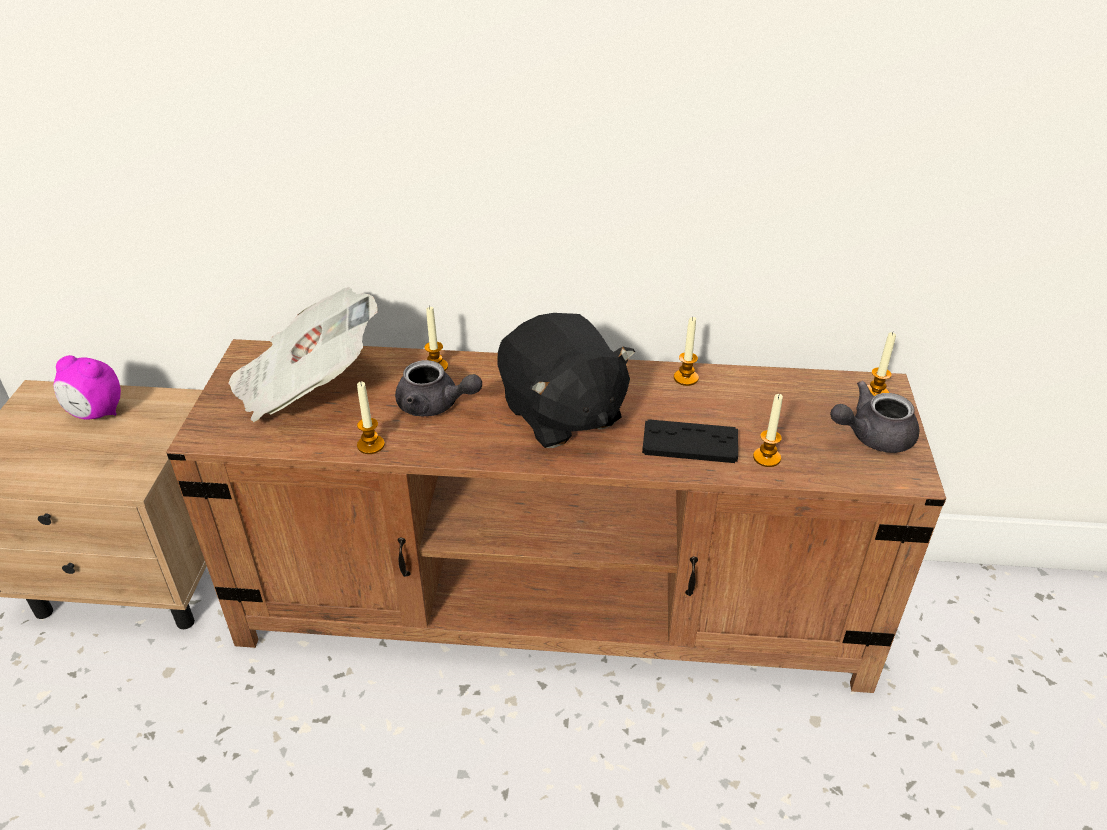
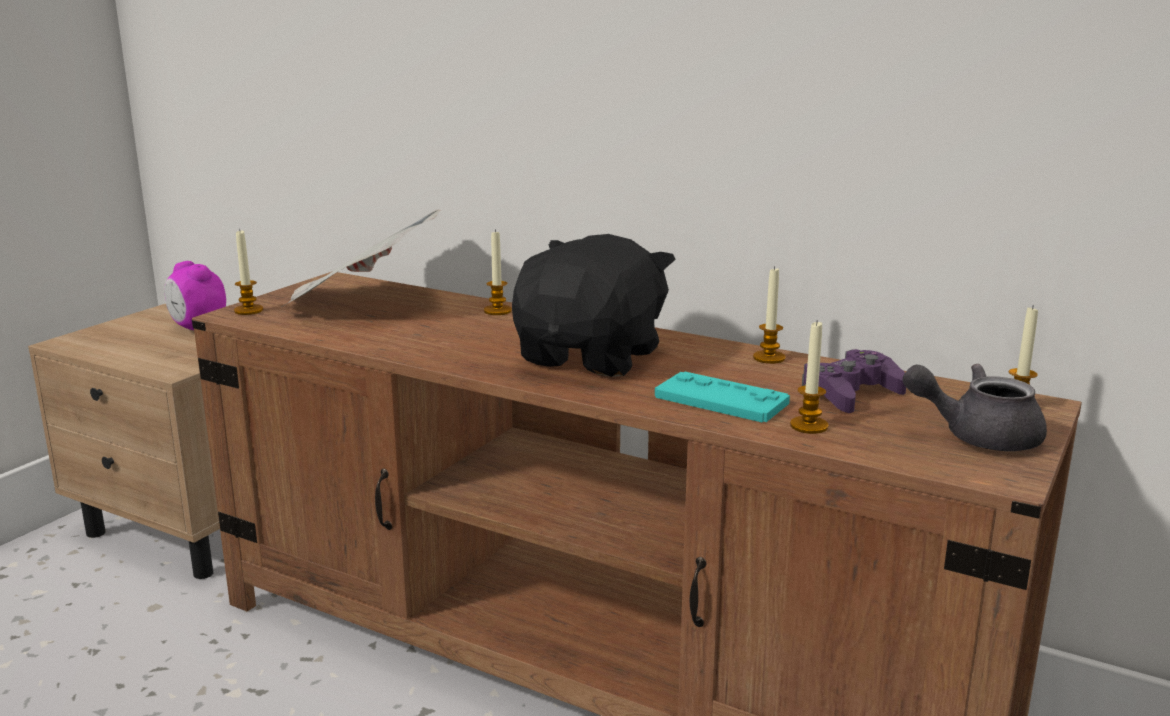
camera: 25 degrees right, 20 degrees down
(371, 445) = (373, 343): candle -> candle (248, 310)
(435, 405) = (467, 332): grey teapot -> none
(561, 414) = (592, 357): black plush toy -> black plush toy turned 150 degrees counterclockwise
(690, 443) = (721, 399): black game controller -> turquoise game controller
(767, 408) = (851, 393): none -> purple game controller

